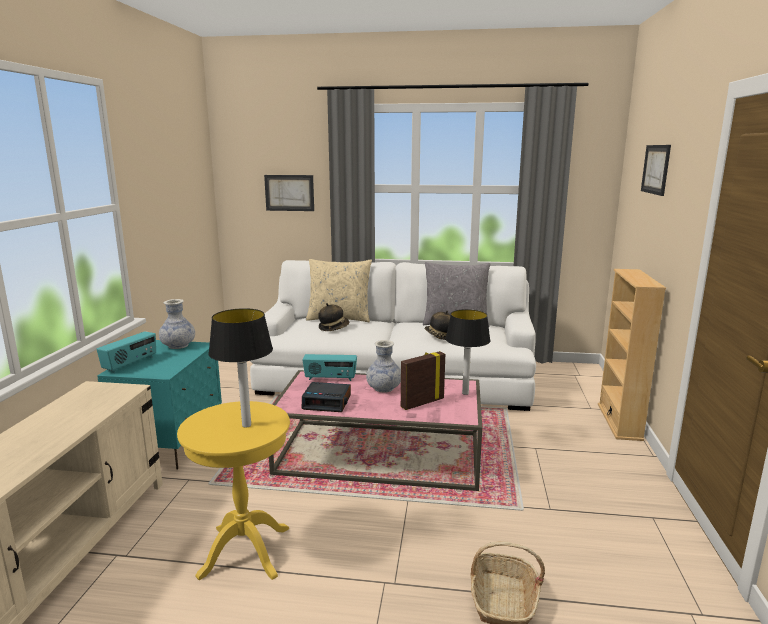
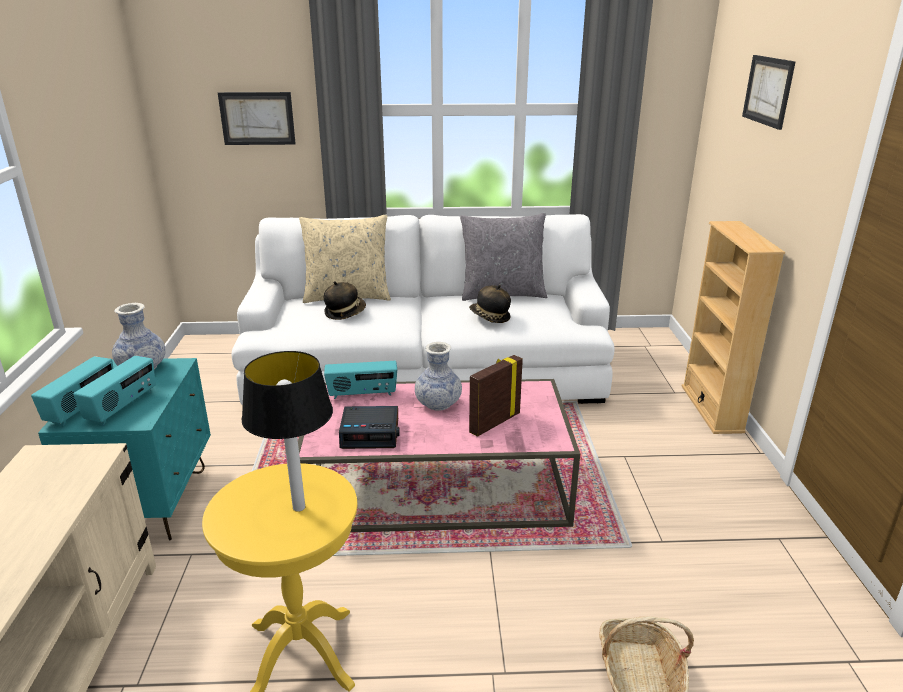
camera: 10 degrees left, 10 degrees up
(156, 365) = (123, 406): none -> radio
(465, 393) = (543, 402): table lamp -> none

